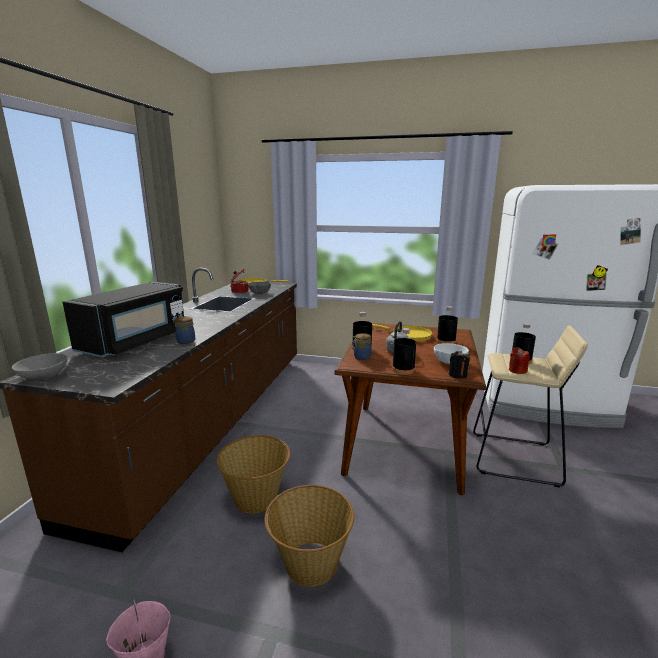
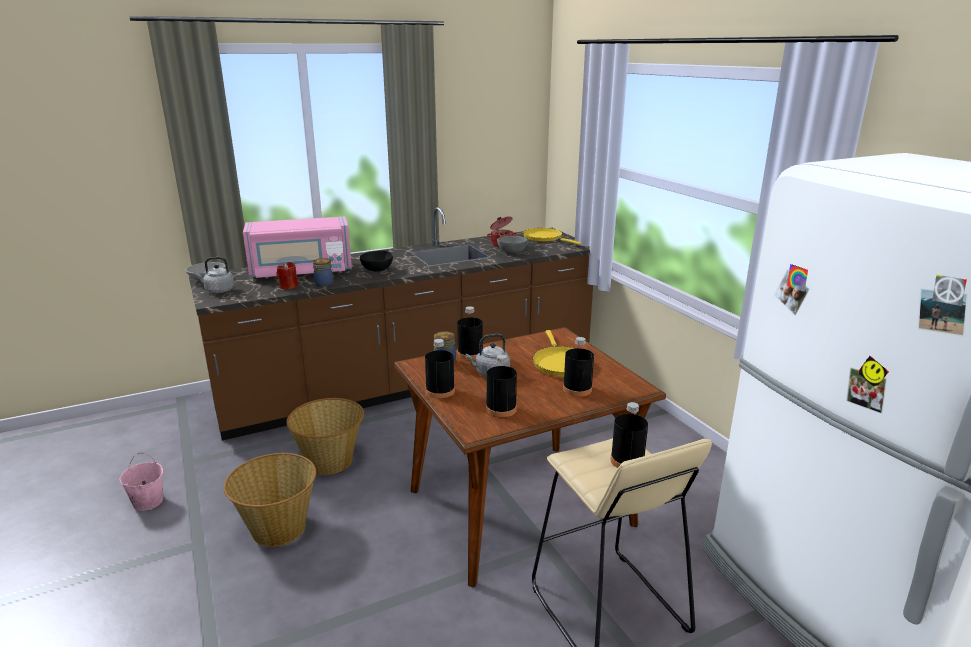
camera: 50 degrees right, 5 degrees up
(90, 378) = (218, 291): none -> grey kettle
(136, 341) = (301, 272): black microwave -> pink microwave
(201, 323) = (378, 270): none -> black bowl
(448, 362) = (501, 409): white bowl -> black bottle
(457, 375) = (468, 424): black candle -> none
(517, 370) = (580, 466): red candle -> red candle (288, 286)

